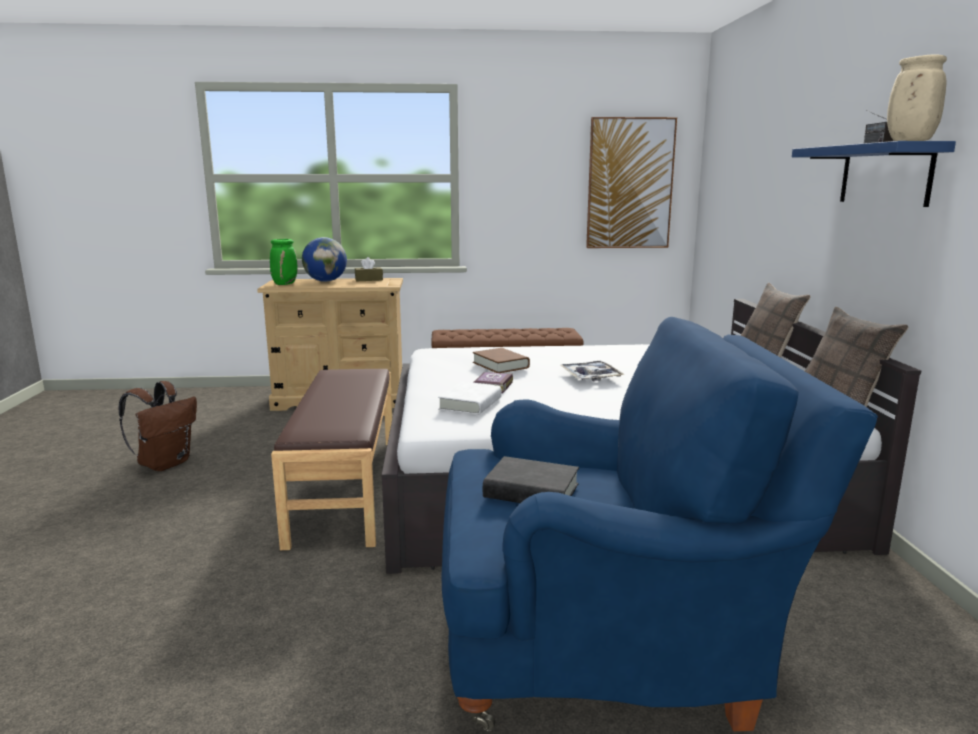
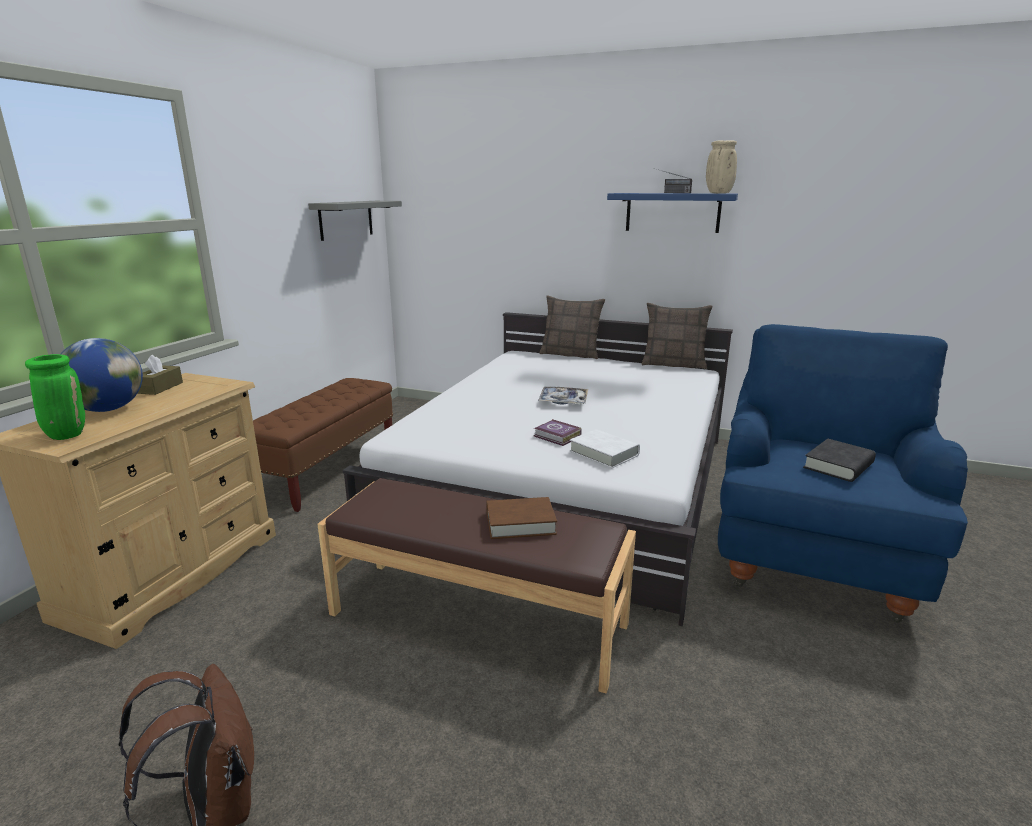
camera: 65 degrees left, 5 degrees up
(500, 365) = (498, 420): brown book -> brown book (520, 523)
(630, 184) = (346, 219): picture -> grey shelf

